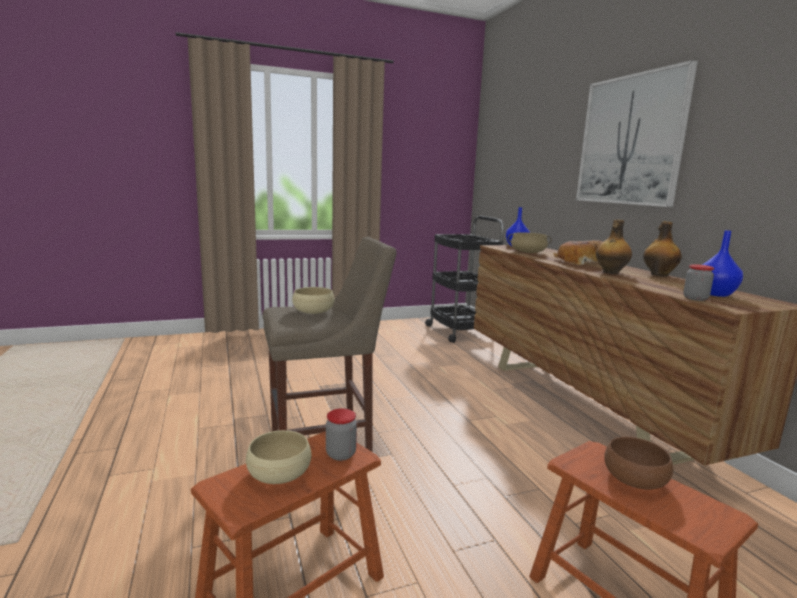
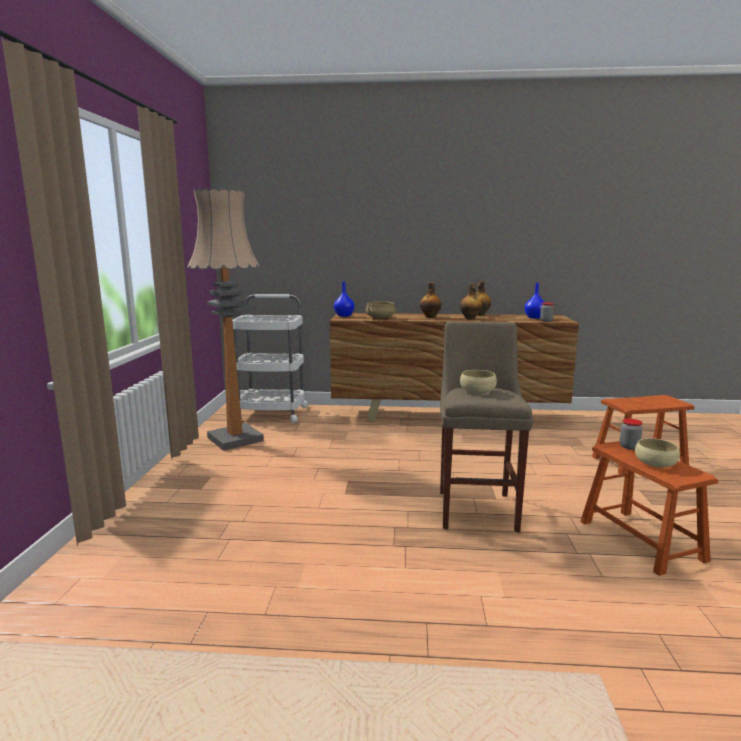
camera: 65 degrees left, 0 degrees up
(391, 332) = (235, 439): none -> floor lamp
(460, 331) = (271, 414): black cart -> white cart
(580, 262) = (430, 317): bread -> bottle
(630, 140) = (430, 227): picture -> none
(635, 478) = (639, 401): brown bowl -> none

